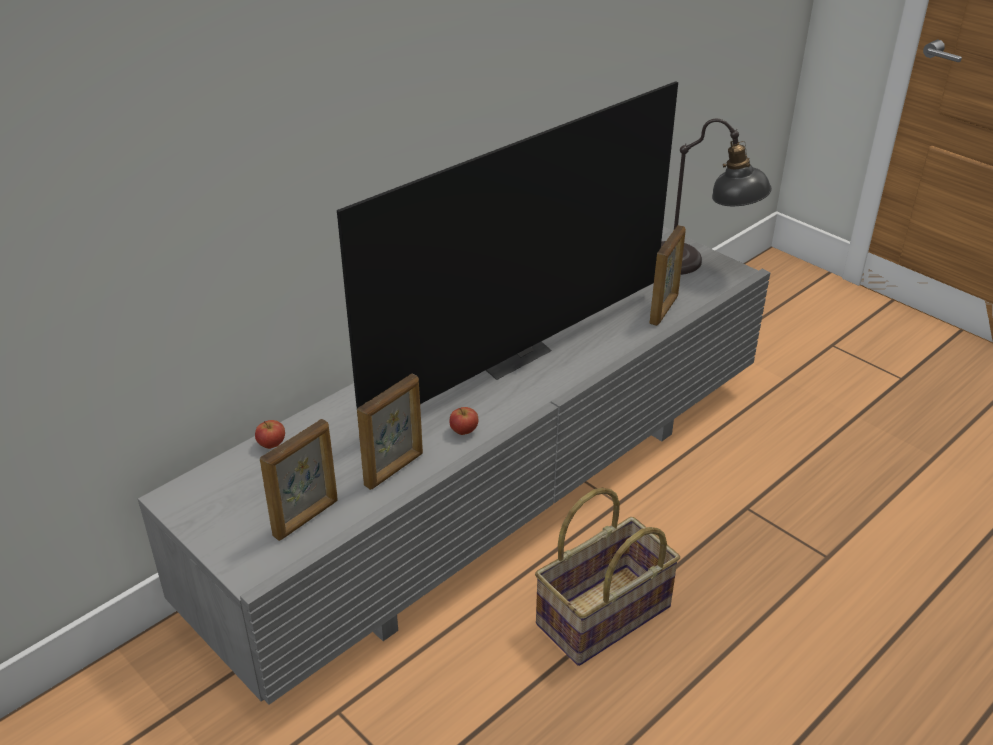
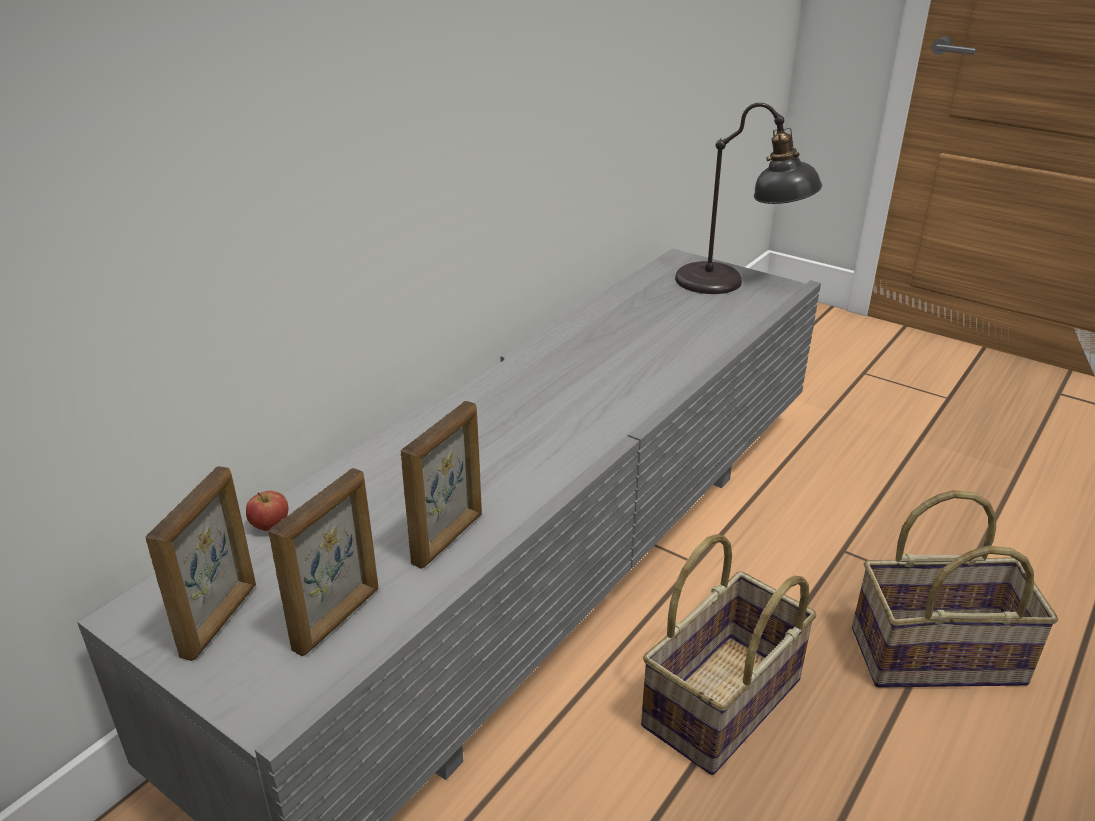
camera: 10 degrees left, 5 degrees down
(464, 431) = (528, 481): apple -> none
(508, 353) = (556, 388): television -> none
(664, 310) = (720, 328): picture frame -> picture frame (221, 619)
(790, 602) = (936, 654): none -> basket

